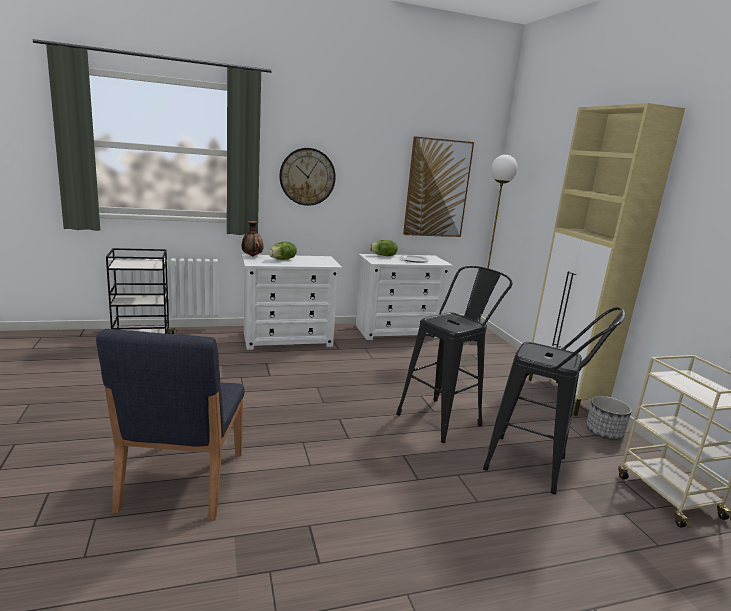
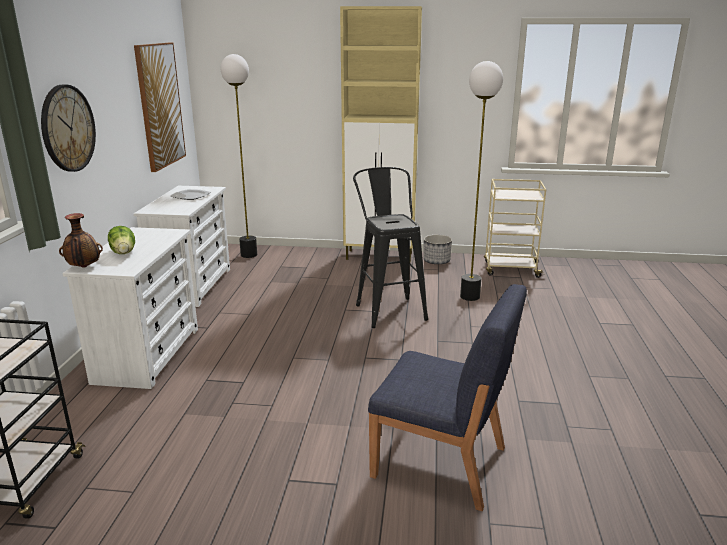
camera: 65 degrees left, 5 degrees up
(384, 256) = (158, 204): lettuce -> none
(535, 467) = (470, 296): black stool -> floor lamp

